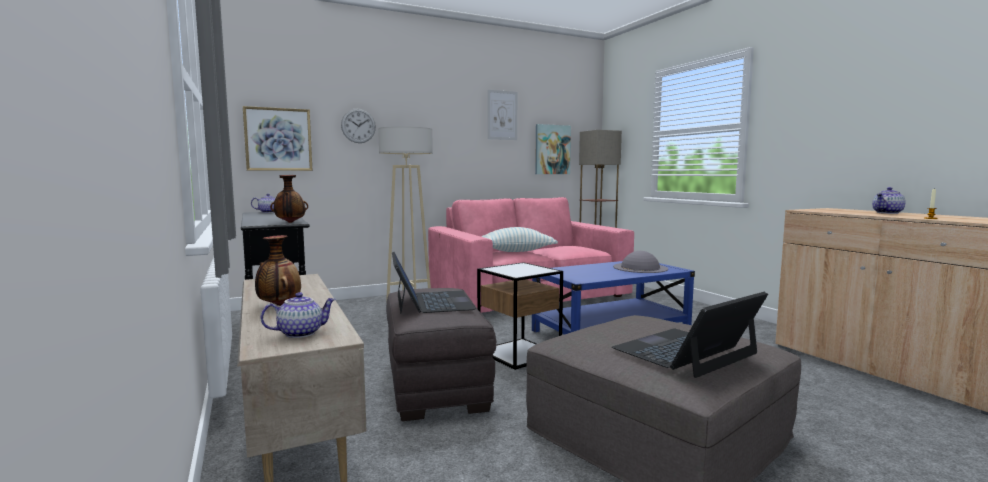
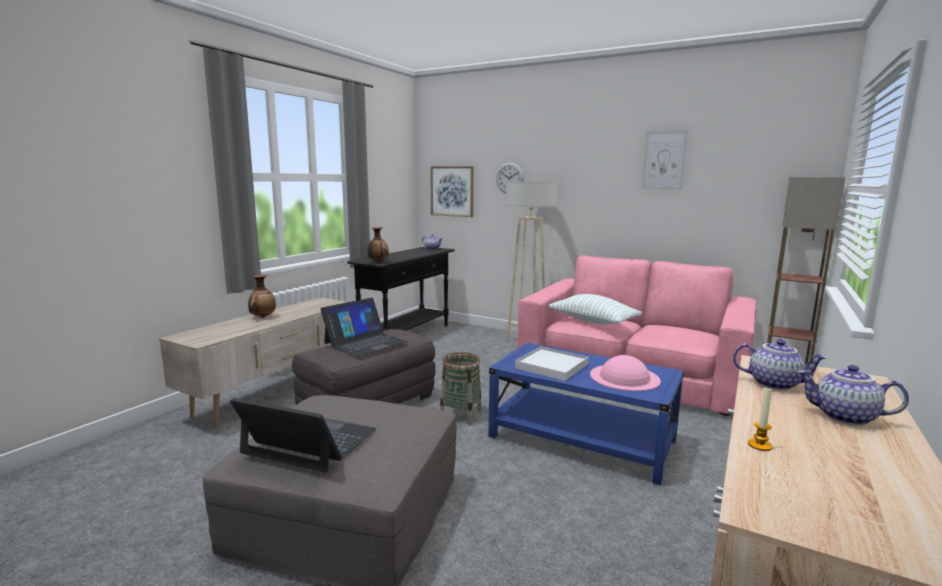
camera: 55 degrees right, 5 degrees up
(300, 333) = (208, 334): teapot -> teapot (774, 383)
(519, 353) = (461, 415): side table -> basket
(552, 149) = (738, 202): picture -> none
(597, 274) = (552, 366): none -> white tray
(640, 267) = (624, 377): grey hat -> pink hat

